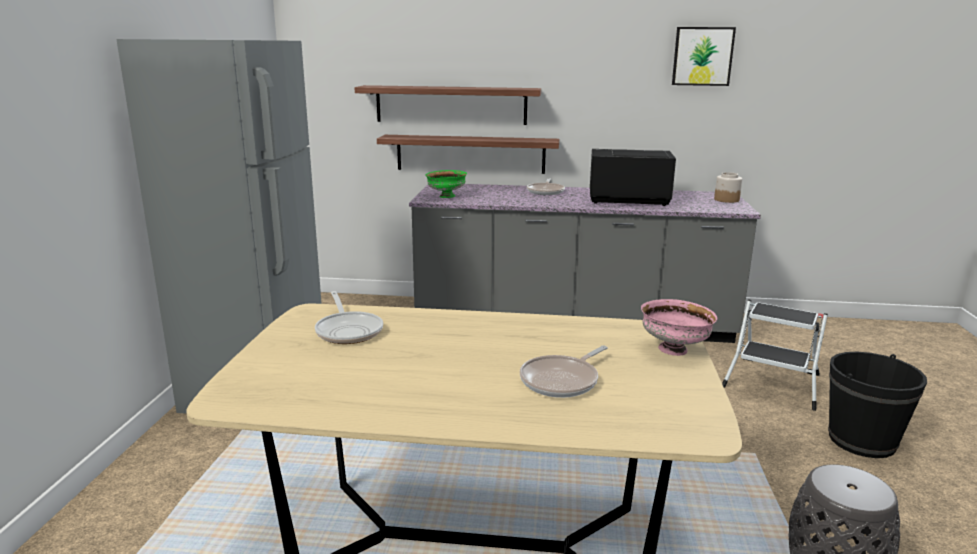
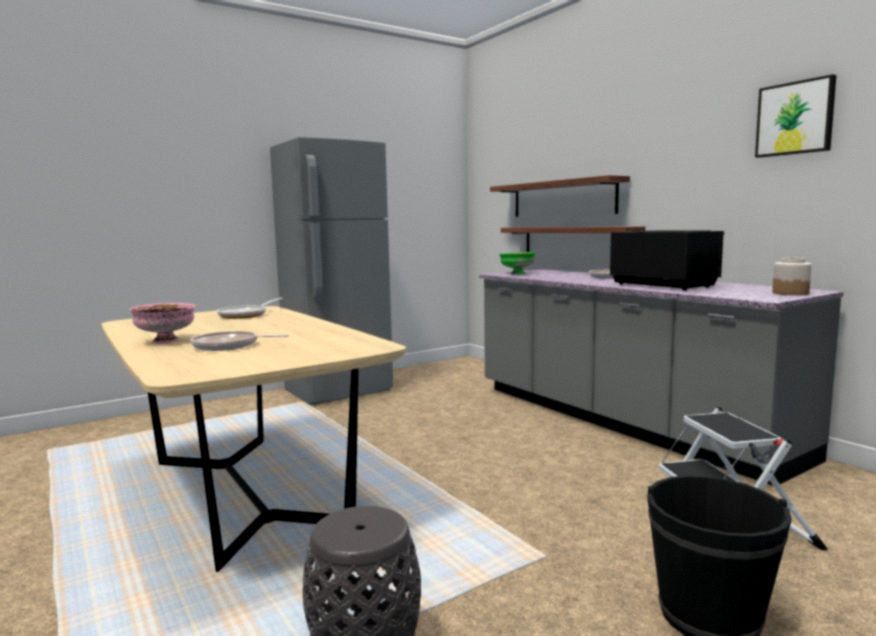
camera: 50 degrees right, 10 degrees down
(674, 349) = (338, 353): pink bowl -> pink bowl (166, 341)

